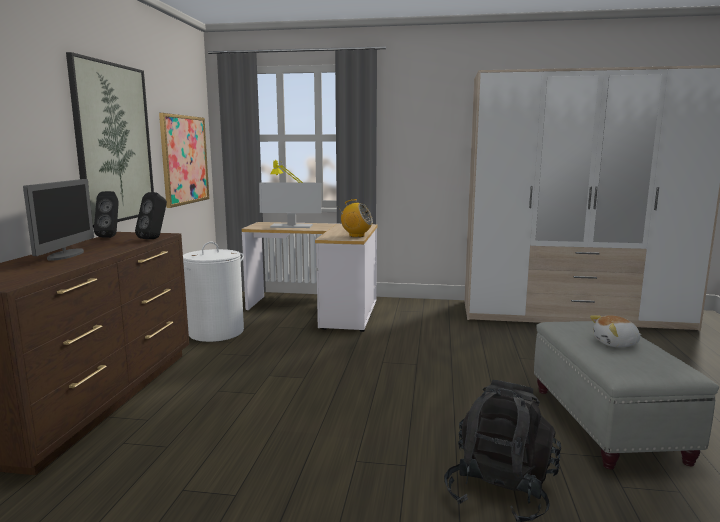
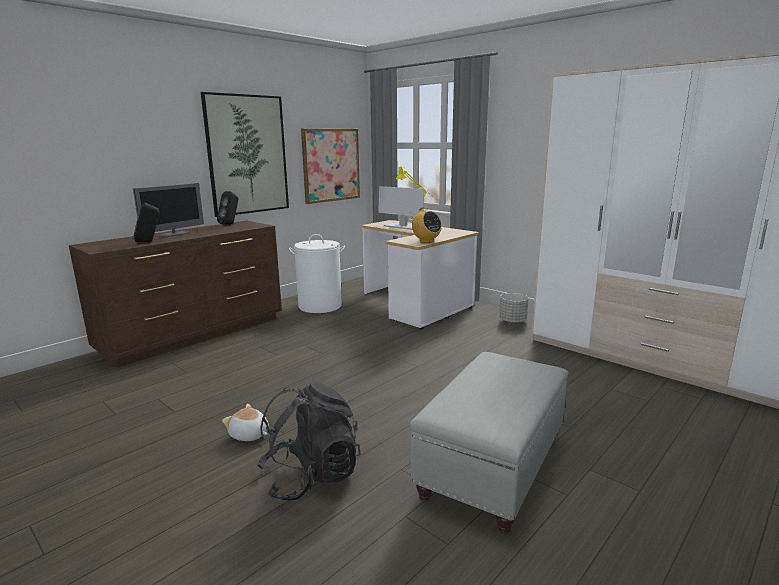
camera: 35 degrees right, 5 degrees up
(154, 238) = (247, 228): black speaker -> black speaker (149, 242)
(427, 308) = (512, 321): none -> grey planter
(616, 343) = (501, 388): plush toy -> plush toy (249, 435)

